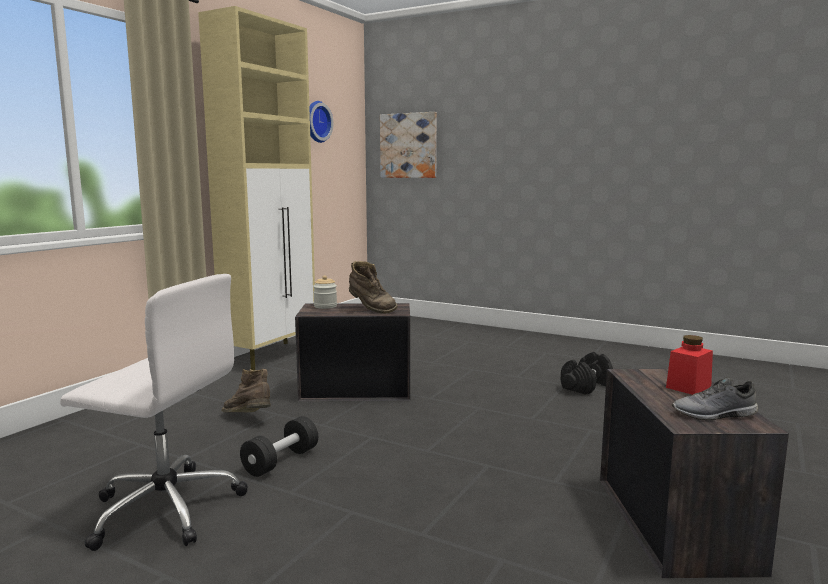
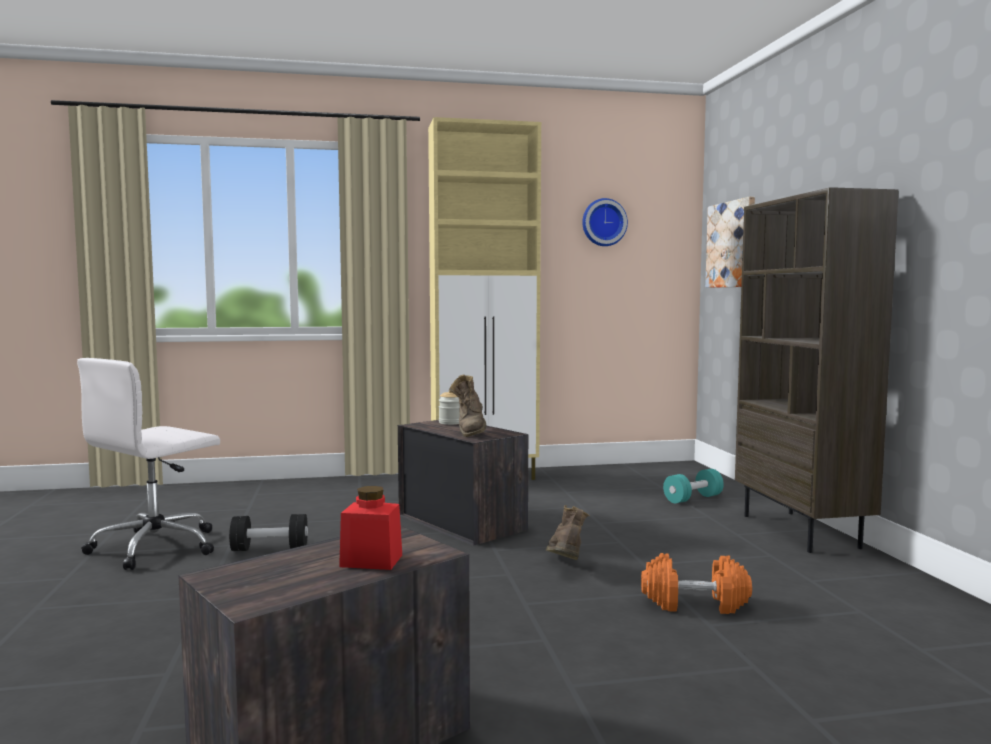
camera: 50 degrees right, 5 degrees down
(164, 508) = (157, 546): white office chair -> white office chair turned 60 degrees clockwise
(249, 418) = (337, 515): brown boot -> brown boot (565, 565)
(434, 334) = (693, 499): none -> turquoise dumbbell
(524, 336) = (801, 531): none -> brown bookcase
(586, 386) = (694, 604): black dumbbell -> orange dumbbell
(714, 415) = (267, 583): grey shoe -> none

